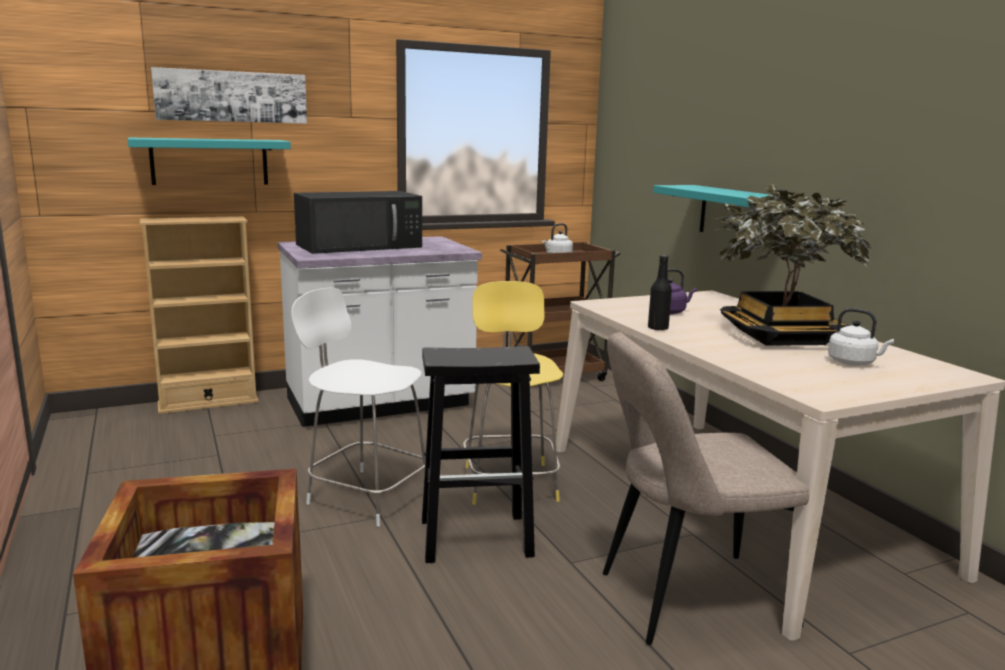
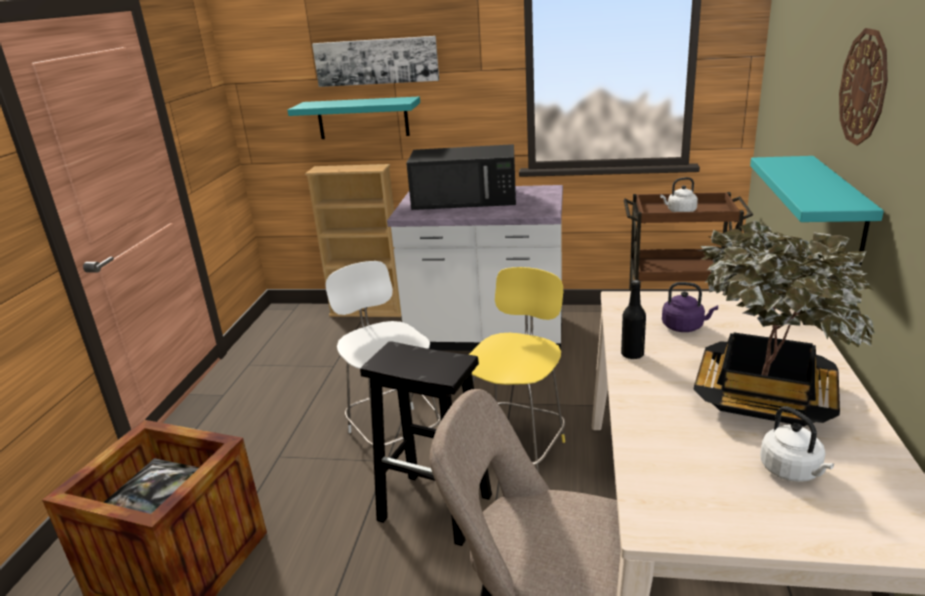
camera: 35 degrees right, 10 degrees up
(755, 117) = (864, 87): none -> wall clock

